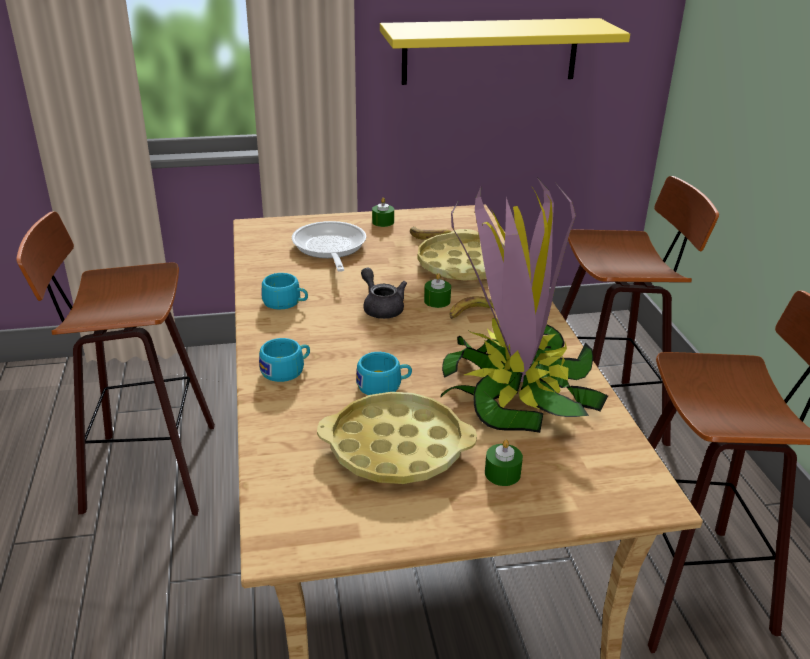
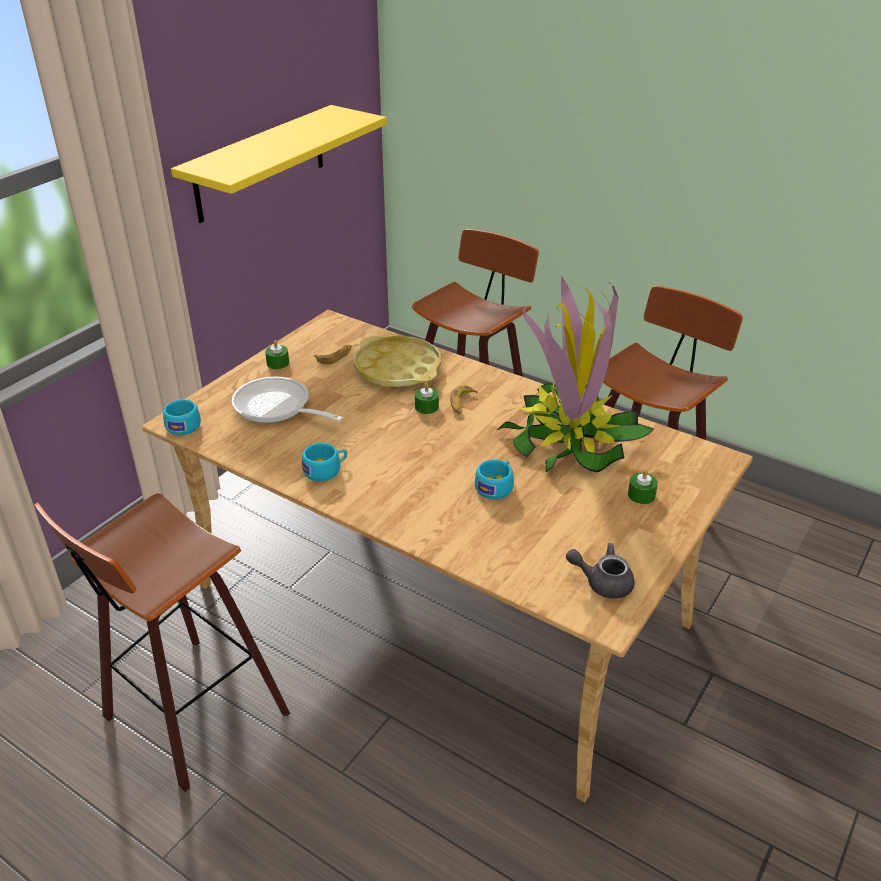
camera: 45 degrees left, 5 degrees up
(287, 370) = (419, 517): turquoise cup -> turquoise cup (185, 424)
(381, 307) = (399, 433): grey teapot -> grey teapot (602, 582)
(396, 447) = (568, 519): yellow tray -> none

